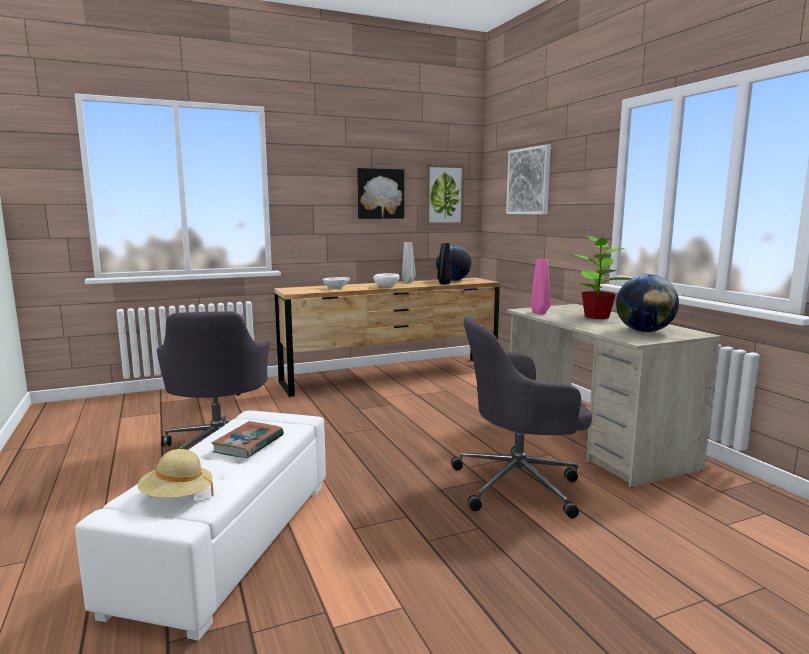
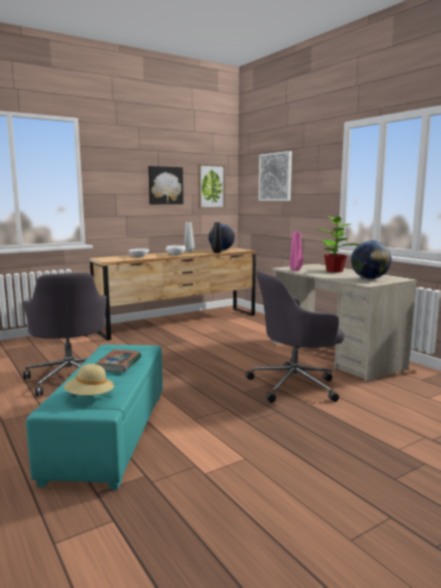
camera: 10 degrees left, 0 degrees up
(229, 541) = (109, 433): white ottoman -> turquoise ottoman

